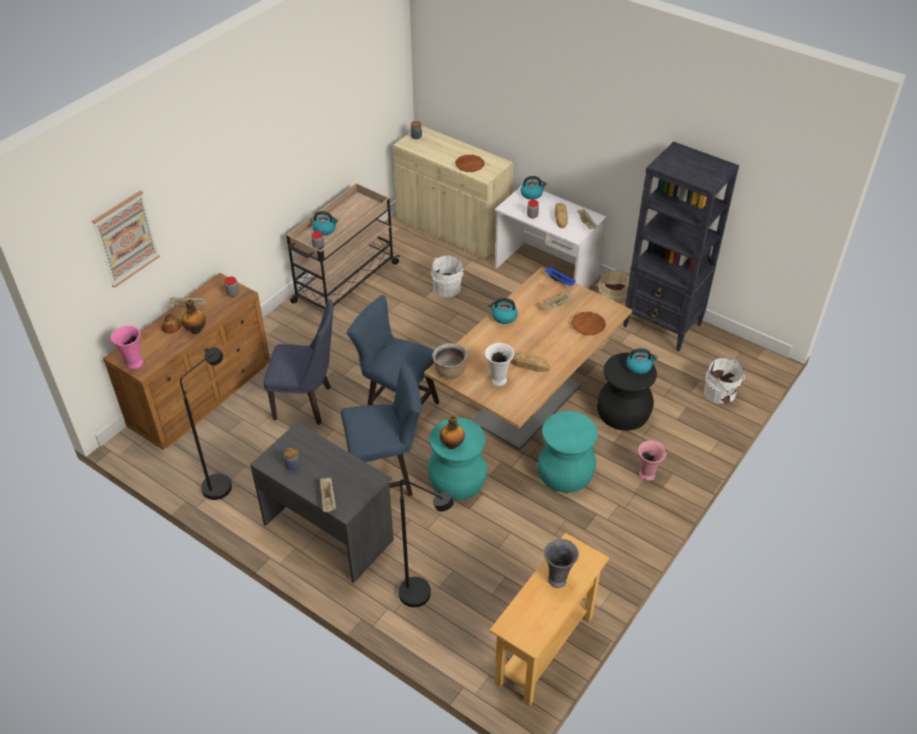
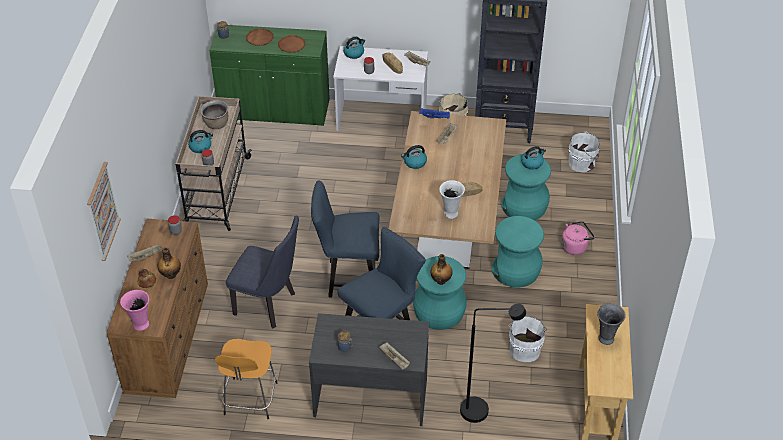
camera: 30 degrees left, 0 degrees up
(223, 482) = (250, 400): black floor lamp -> orange stool
(308, 403) = (269, 305): blue chair -> blue chair turned 45 degrees clockwise
(448, 287) = (310, 161): white bucket -> white bucket (525, 348)
(450, 372) = (408, 223): brown cooking pot -> brown cooking pot (216, 124)
(452, 229) = (274, 110): beige cabinet -> green cabinet
(588, 325) = (483, 144): brown plate -> brown plate (260, 39)
(623, 413) = (524, 207): black stool -> turquoise stool
(647, 475) = (575, 246): pink vase -> pink kettle

